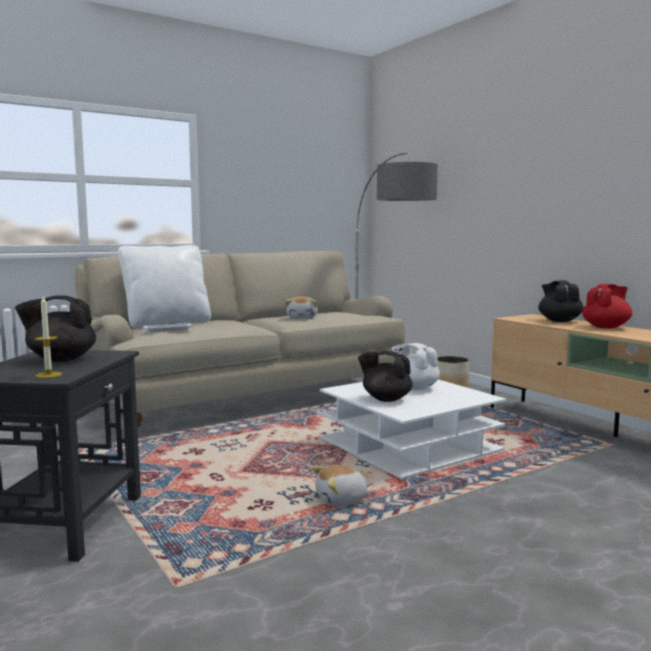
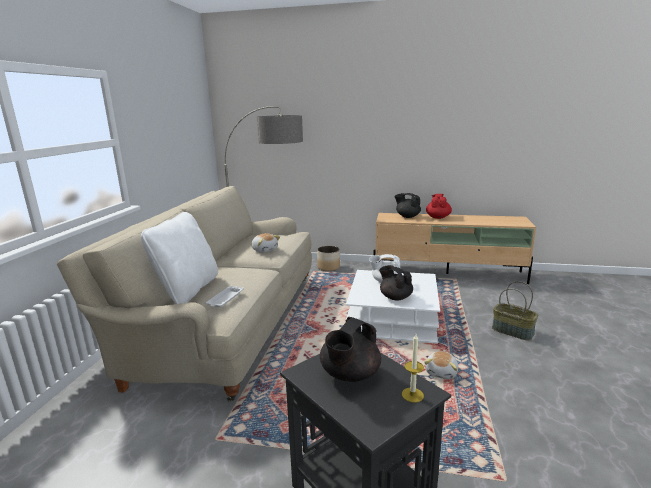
camera: 45 degrees left, 10 degrees up
(385, 399) = (395, 297): black teapot -> black teapot turned 75 degrees clockwise
(552, 515) = (513, 331): none -> basket

